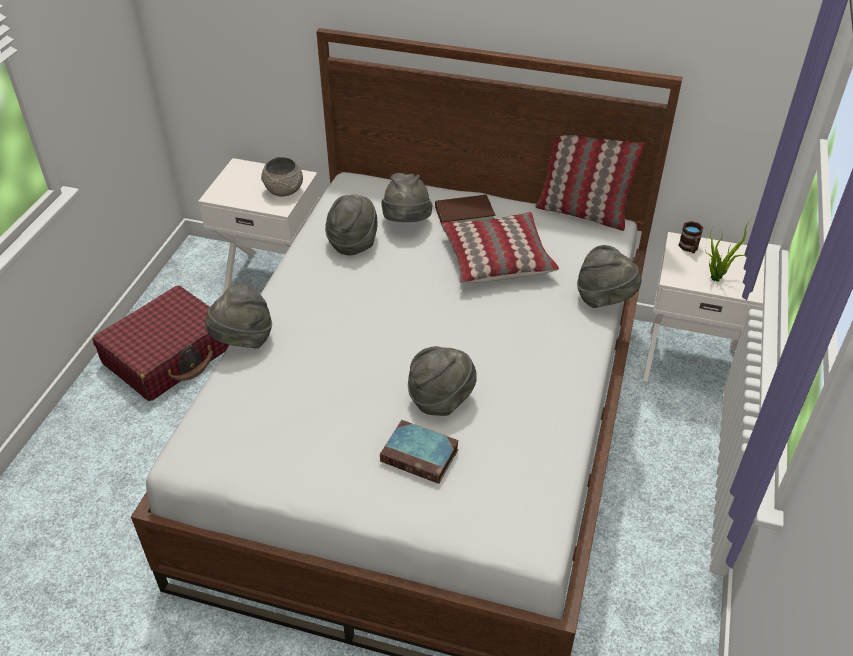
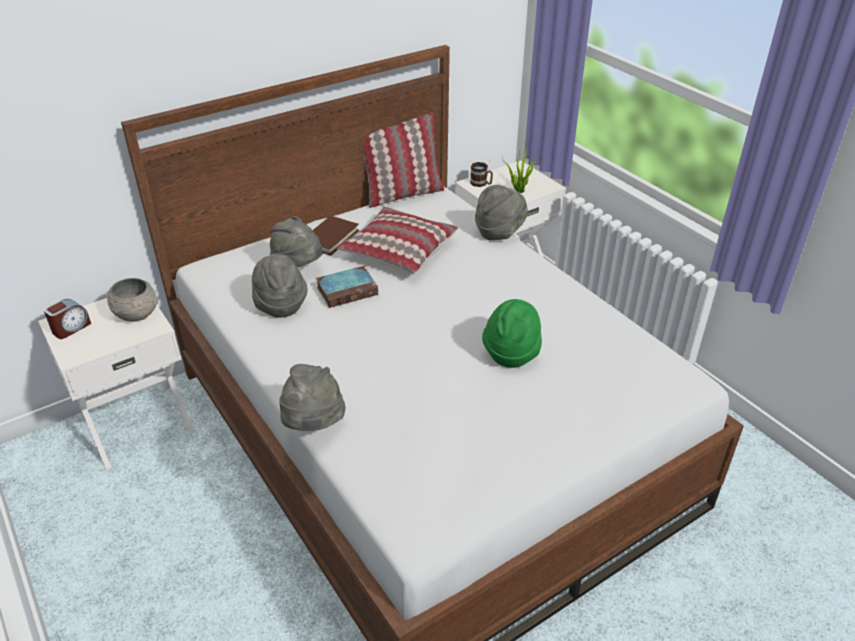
camera: 50 degrees left, 5 degrees down
(169, 355) = (125, 550): red suitcase -> none
(240, 175) = (71, 328): none -> alarm clock
(421, 455) = (558, 391): book -> book (348, 290)
(441, 399) = (511, 352): grey hat -> green hat

